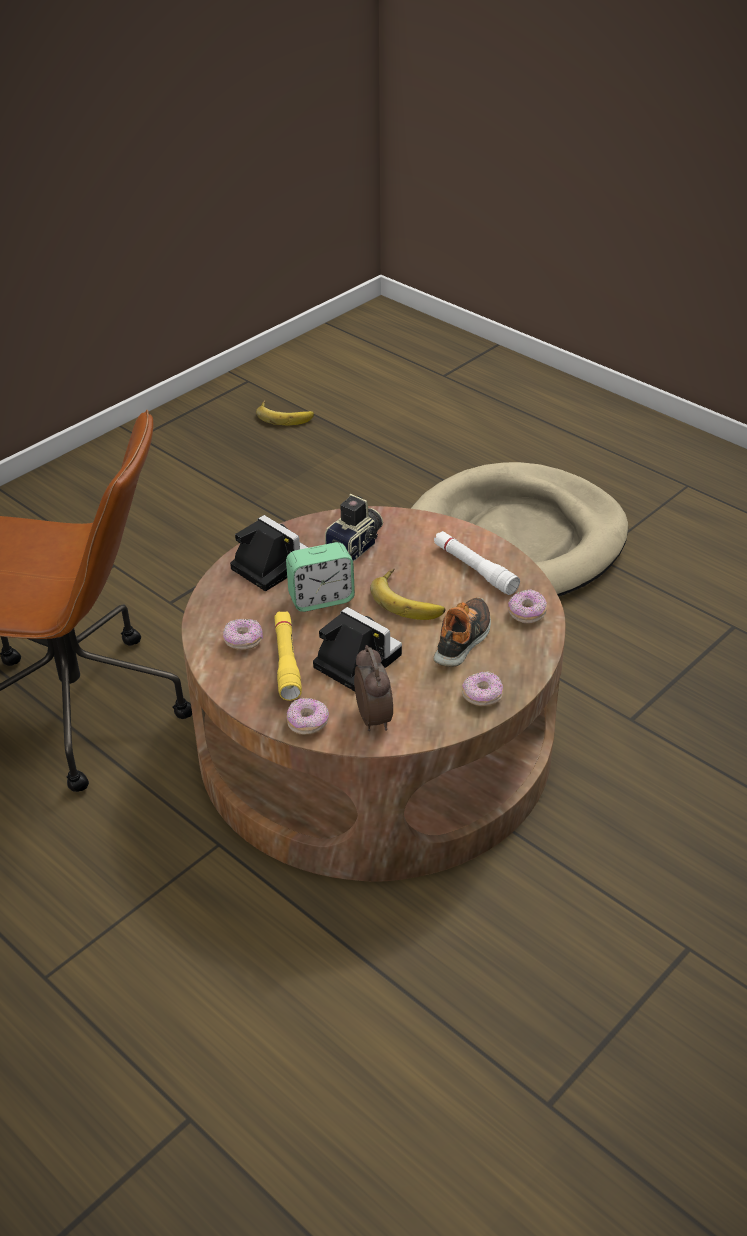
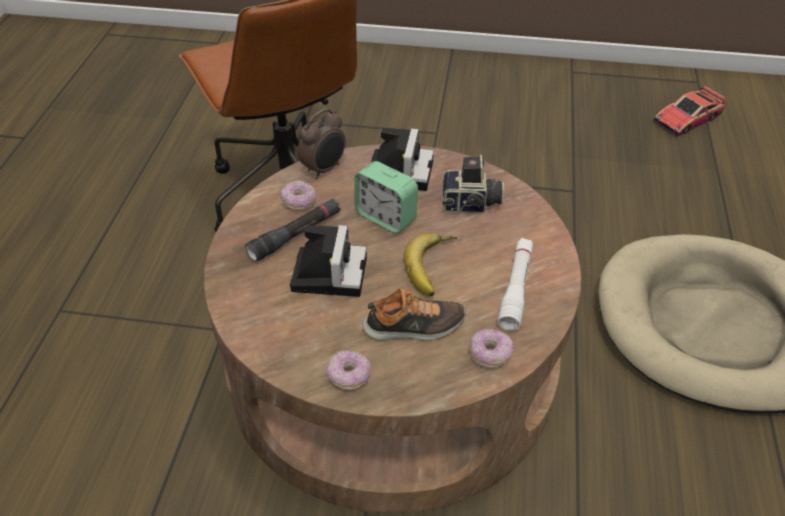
camera: 55 degrees right, 5 degrees up
(285, 415) = (686, 119): banana -> toy car
(286, 661) = (295, 235): yellow flashlight -> black flashlight
(308, 723) = (233, 282): donut -> none
(374, 718) = (268, 318): alarm clock -> alarm clock (324, 169)

